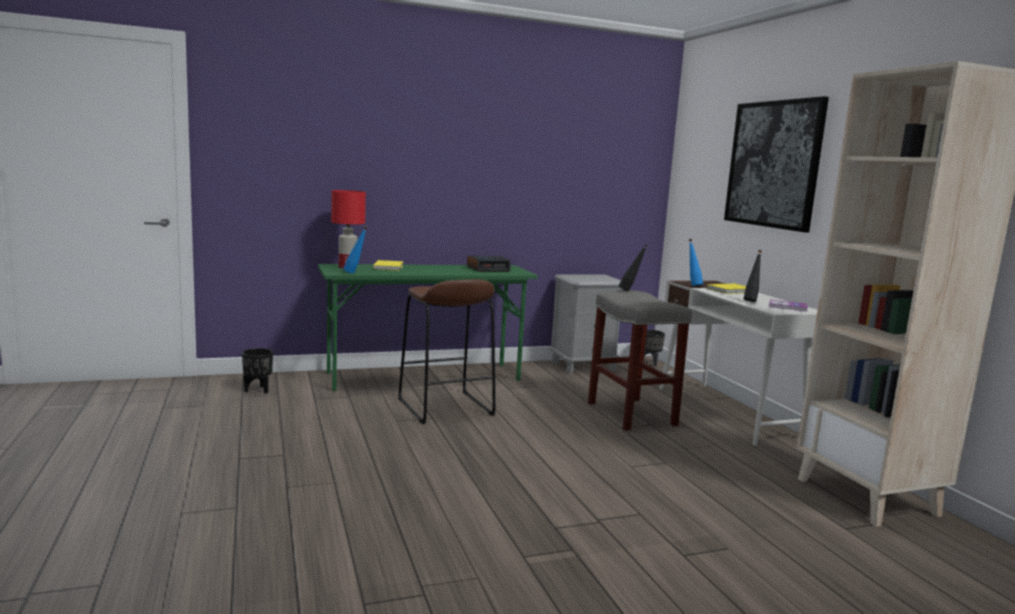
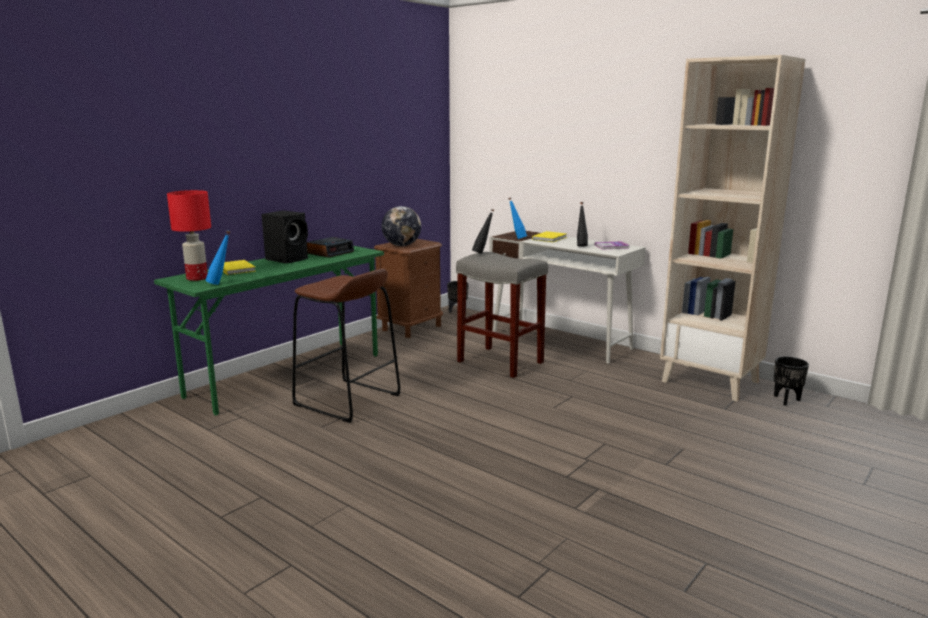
camera: 30 degrees left, 5 degrees up
(257, 390) = (130, 439): black planter -> black planter (786, 400)
(444, 267) = (288, 259): none -> black speaker
(580, 278) = (401, 245): none -> globe
(583, 366) = (411, 328): grey nightstand -> brown nightstand
(773, 164) = (570, 125): picture -> none

